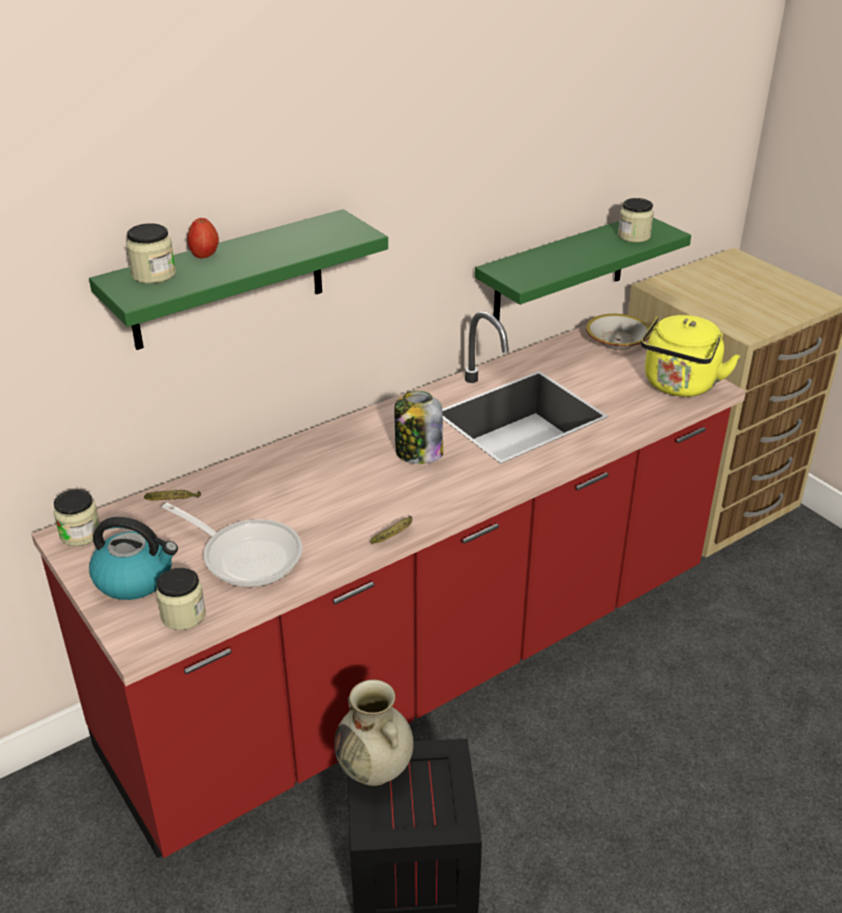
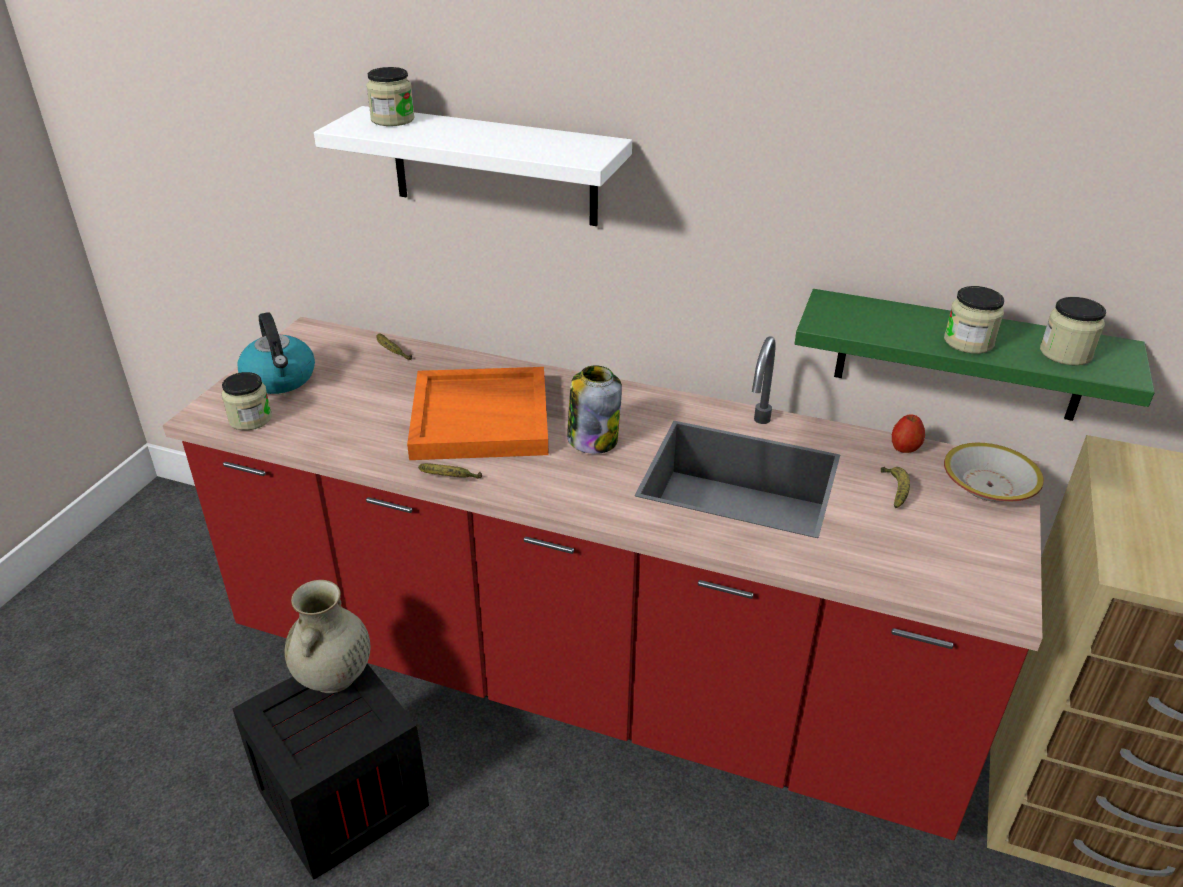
camera: 55 degrees right, 0 degrees up
(80, 534) = (315, 334): jar -> jar (968, 342)
(204, 255) = (452, 123): apple -> apple (904, 449)
(228, 280) = (494, 166): green shelf -> white shelf
(246, 555) = (350, 414): frying pan -> none
(332, 491) = (482, 417): none -> orange tray
(592, 370) = (895, 491): none -> banana
(679, 386) = (963, 572): yellow kettle -> none

